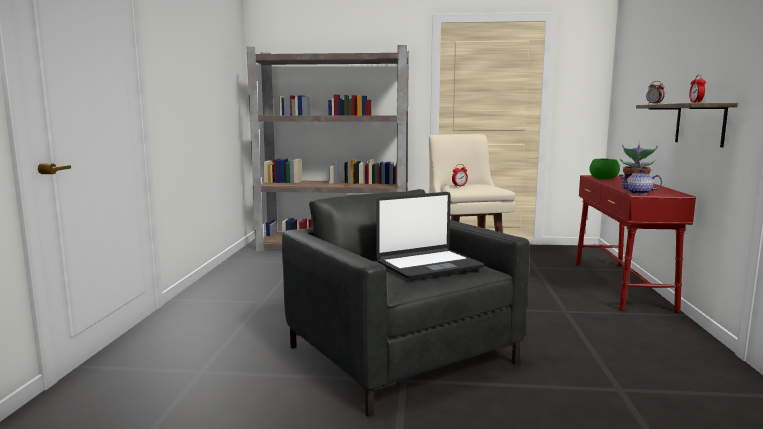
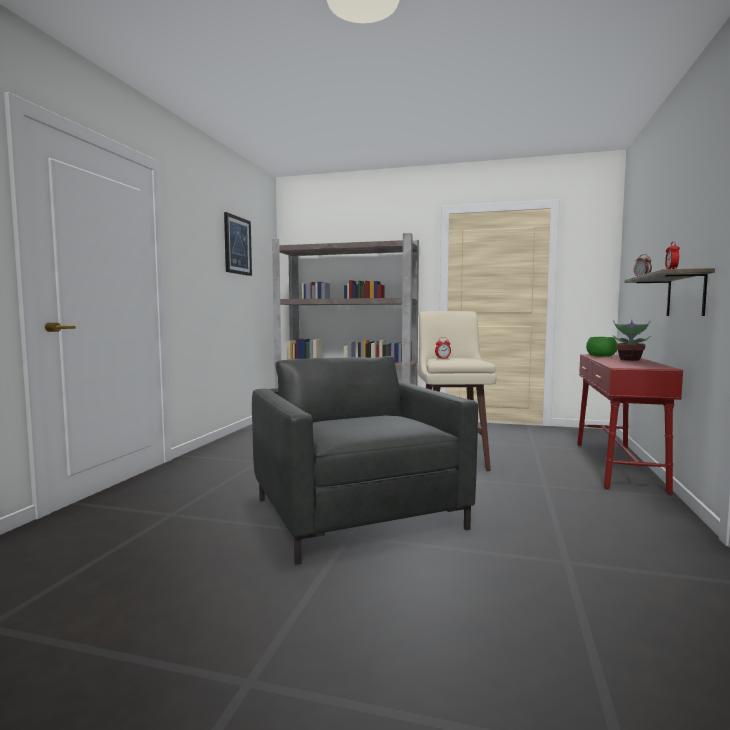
camera: 10 degrees right, 5 degrees down
(210, 55) = (237, 245): none -> picture
(428, 265) = (376, 423): laptop -> none
(639, 193) = (622, 366): teapot -> none

